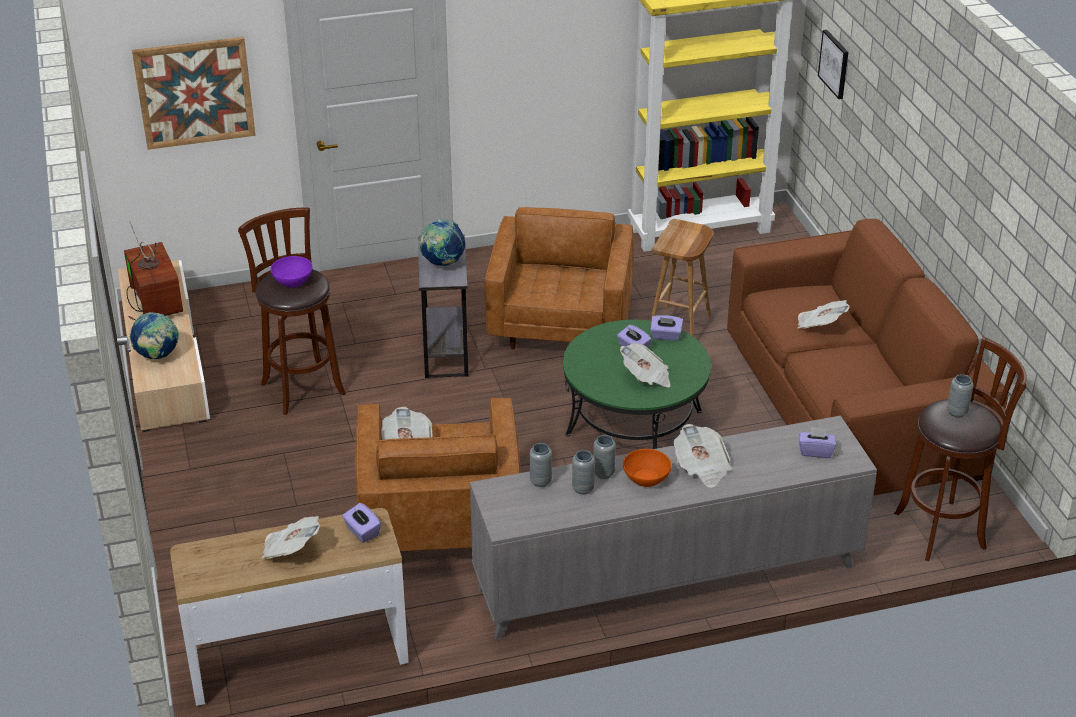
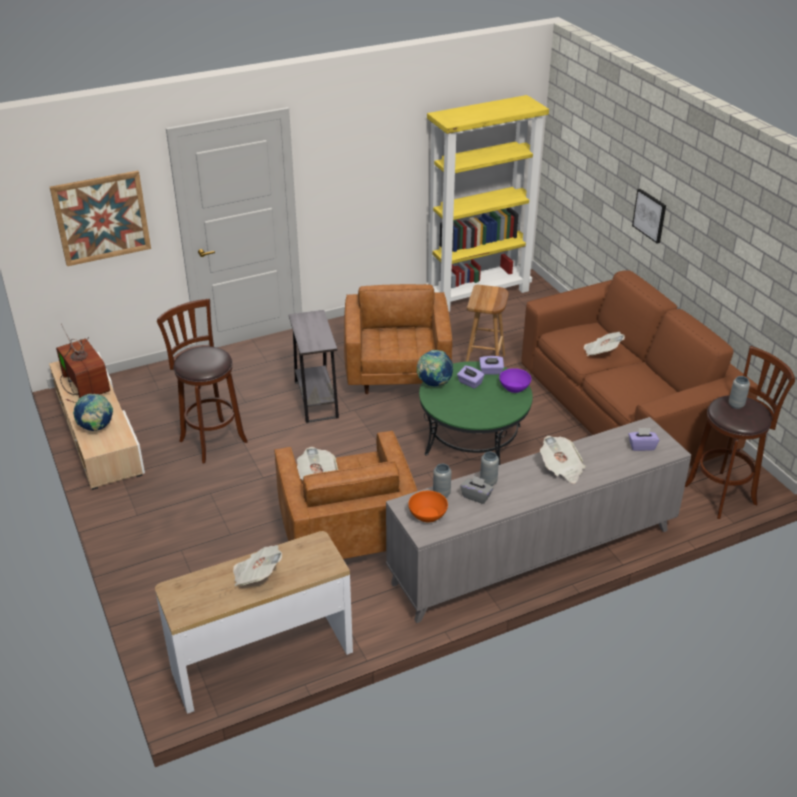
camera: 10 degrees left, 0 degrees up
(293, 281) = (203, 357): purple bowl -> purple bowl (514, 387)
(362, 532) = (311, 553): purple tissue box -> none
(442, 263) = (313, 333): globe -> globe (434, 384)
(583, 489) = (476, 496): grey vase -> grey tissue box
(646, 377) = (486, 404): newspaper -> none
(646, 478) = (522, 481): orange bowl -> orange bowl (427, 515)
(834, 64) = (575, 161): picture -> picture (650, 215)

